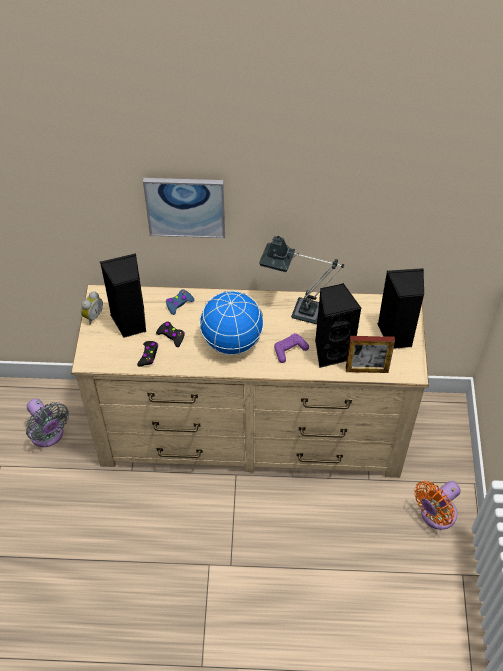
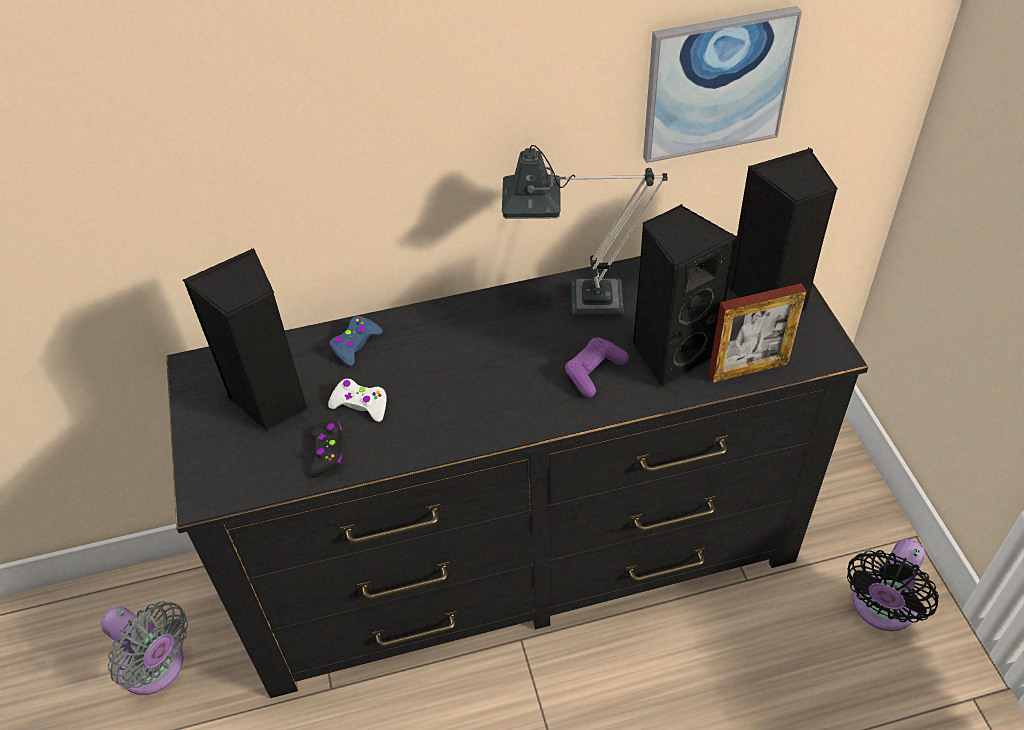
camera: 15 degrees left, 5 degrees down
(92, 316) = (191, 408): alarm clock -> none
(171, 336) = (360, 404): black game controller -> white game controller
(185, 206) = (332, 133): picture -> picture (716, 84)
(231, 342) = (479, 385): globe -> none
(251, 431) = (521, 555): beige dresser -> black dresser
(435, 515) = (881, 608): orange fan -> black fan

